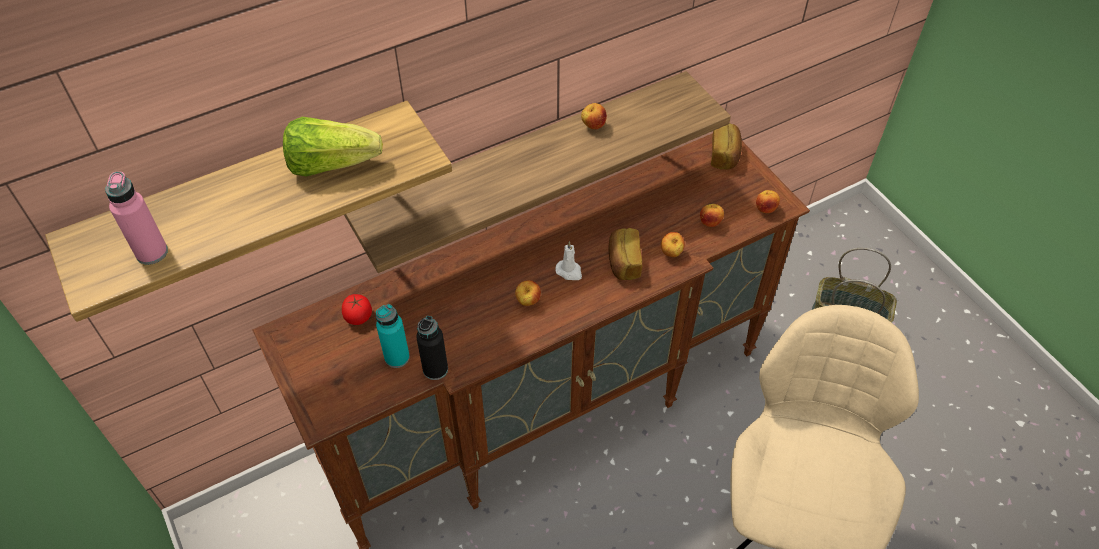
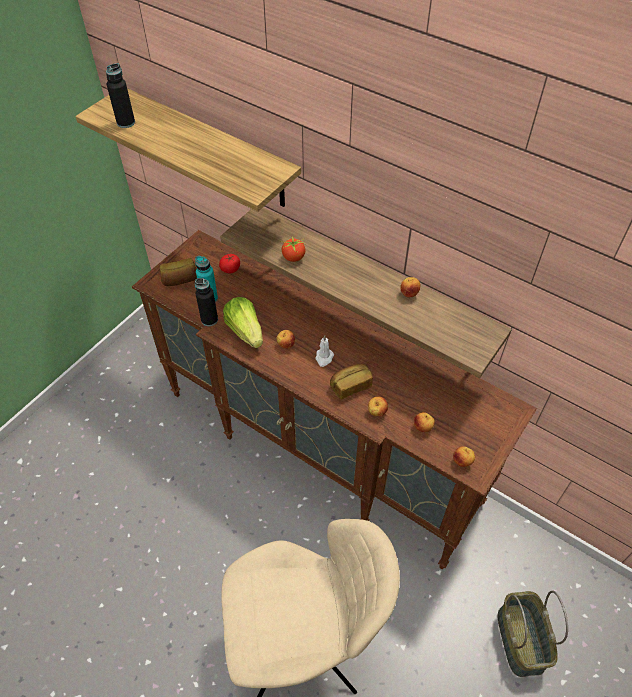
camera: 65 degrees right, 0 degrees up
(152, 252) = (126, 123): pink bottle -> black bottle
(331, 164) = (226, 157): lettuce -> lettuce (245, 331)
(469, 204) = (293, 257): none -> tomato
(725, 155) = (502, 415): bread -> bread (180, 280)

